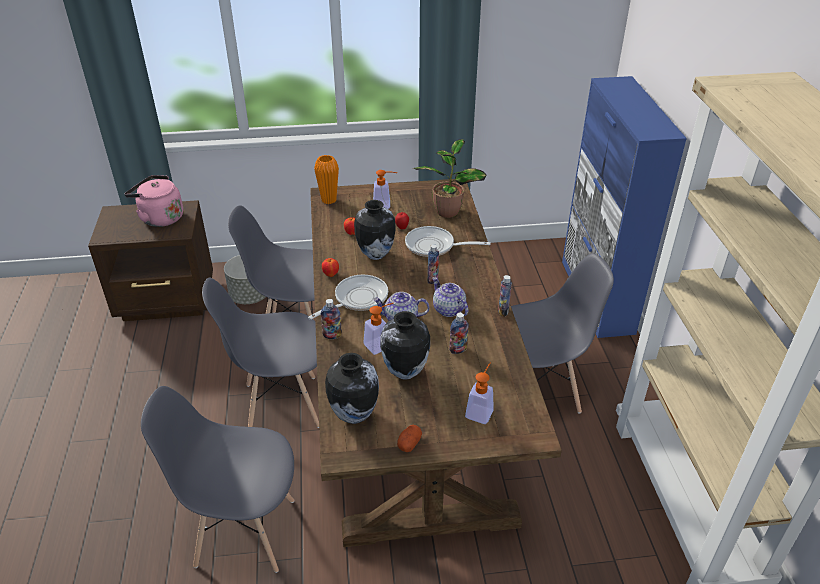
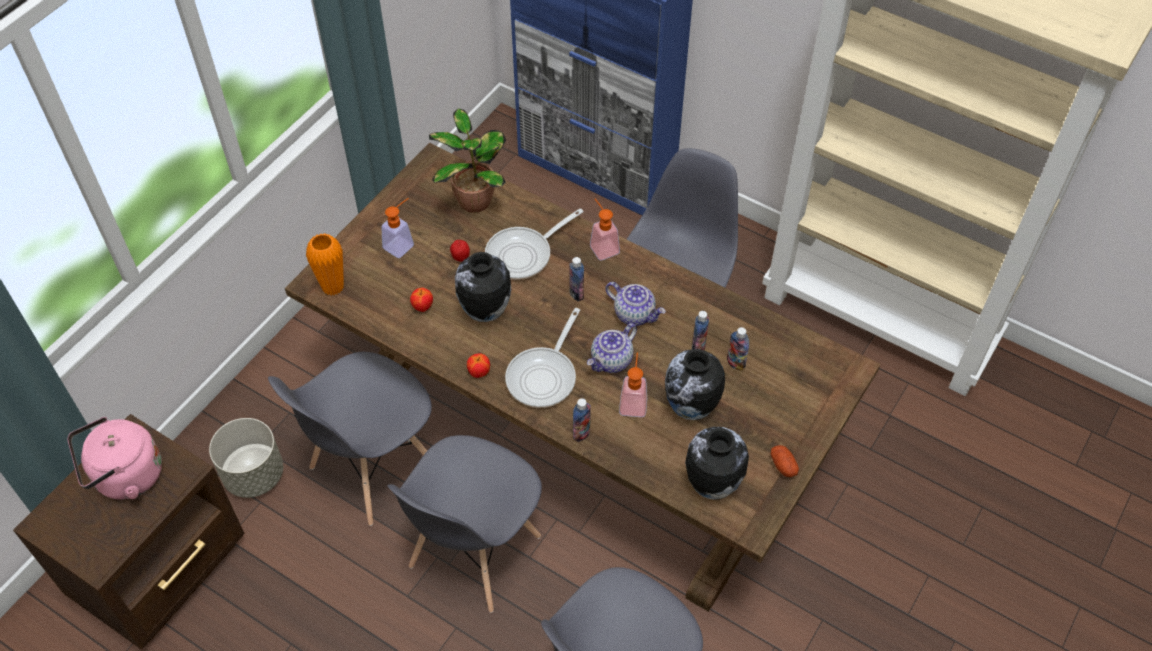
camera: 50 degrees left, 15 degrees up
(357, 299) = (544, 376): frying pan -> frying pan turned 150 degrees counterclockwise
(448, 309) = (635, 314): teapot -> teapot turned 150 degrees counterclockwise
(481, 410) = (790, 386): soap dispenser -> soap dispenser (602, 246)
(503, 311) = (678, 274): bottle -> bottle (735, 363)

